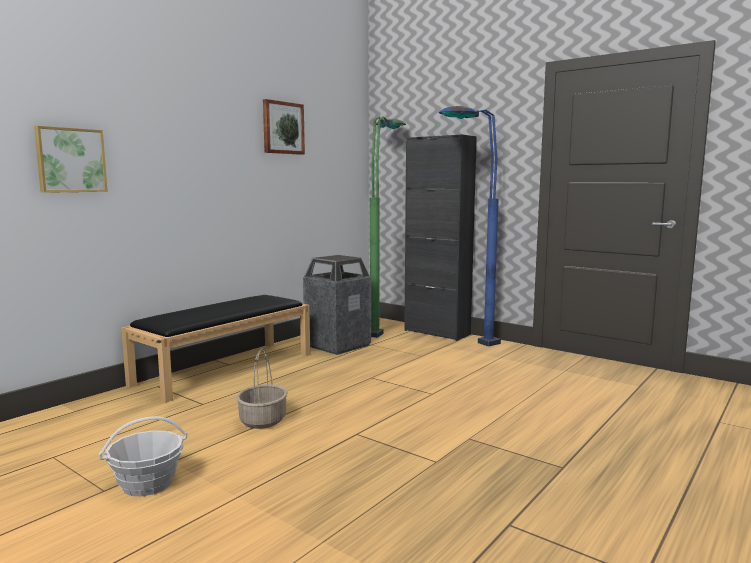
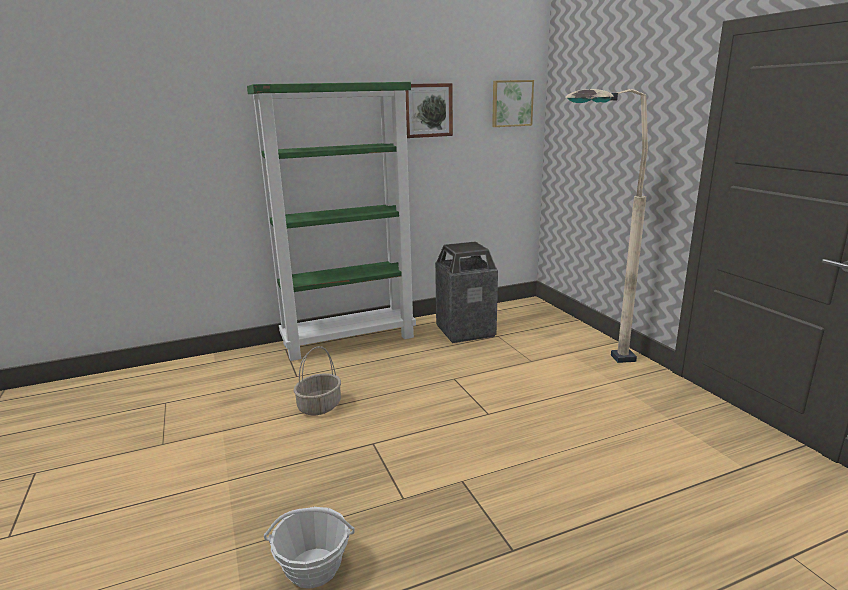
camera: 30 degrees right, 10 degrees up
(70, 160) = (209, 163): picture -> picture (511, 103)
(147, 484) = (190, 447): basket -> basket (313, 568)
(226, 368) = (349, 340): black bench -> green bookcase
(385, 327) = (535, 315): green floor lamp -> none
(437, 332) = (581, 332): black cabinet -> none
(463, 348) = (585, 360): blue floor lamp -> beige floor lamp

